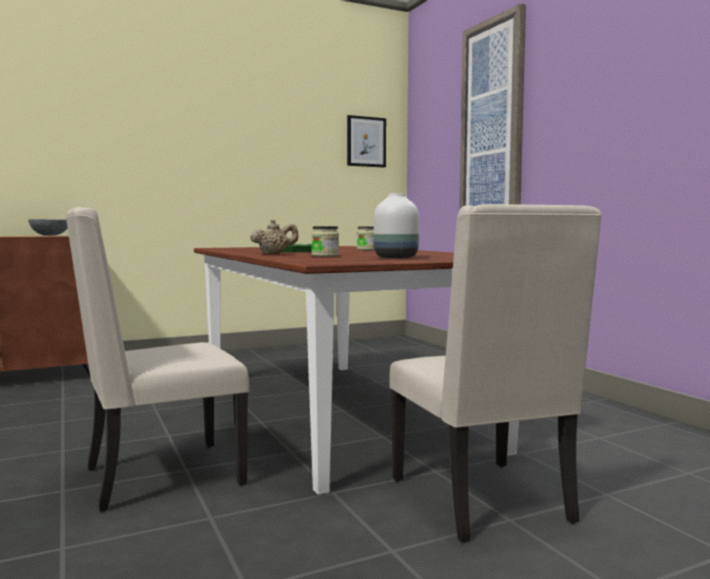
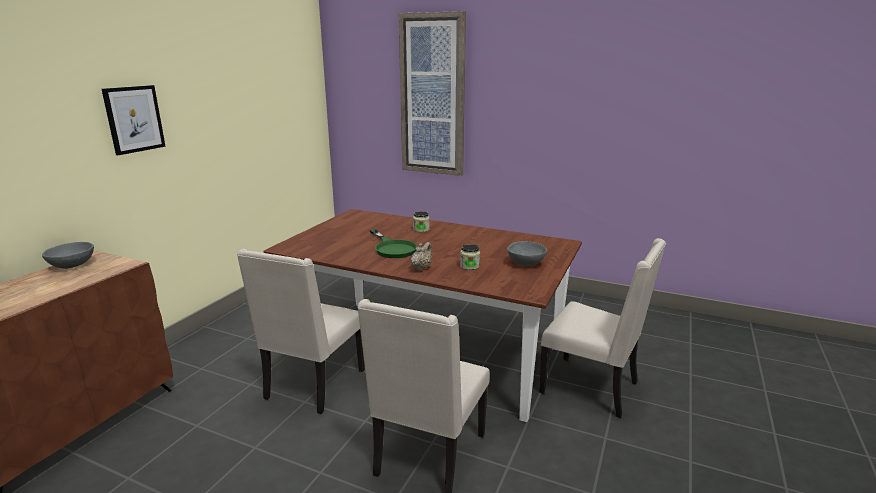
camera: 40 degrees left, 15 degrees up
(184, 403) = (313, 385): none -> beige chair
(366, 142) = (301, 95): picture -> picture (134, 119)
(395, 258) = (525, 264): white vase -> grey bowl

